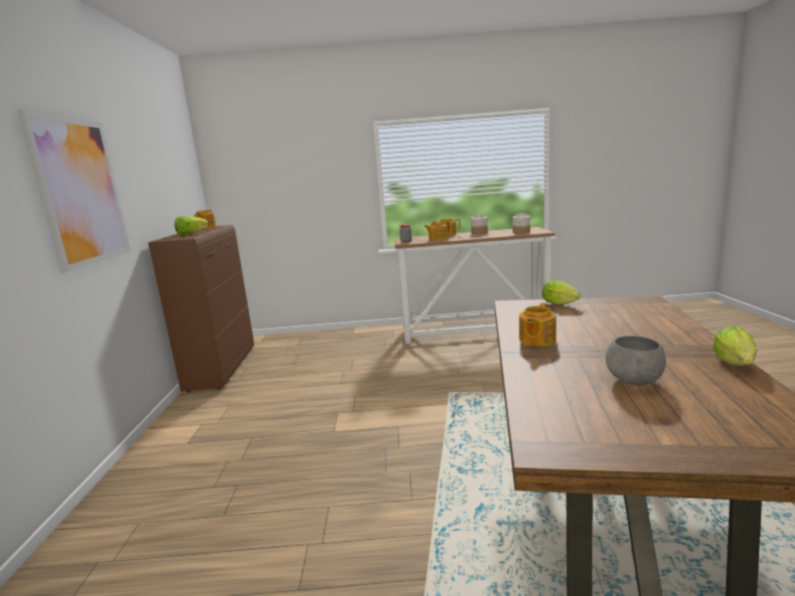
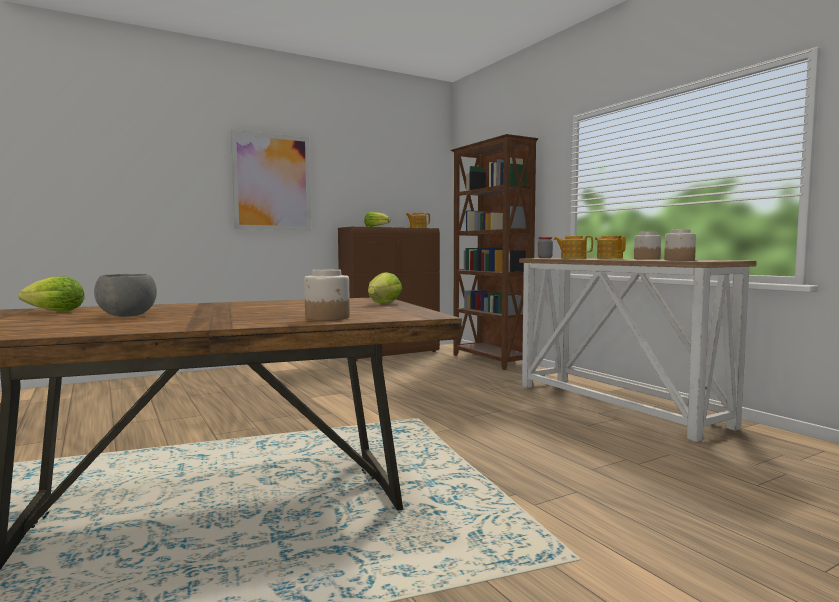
camera: 60 degrees right, 10 degrees down
(317, 337) = (490, 360): none -> brown bookcase
(536, 340) = (247, 304): teapot -> none
(659, 320) = (328, 318): none -> jar
(735, 365) = (156, 328): lettuce -> lettuce (52, 311)

